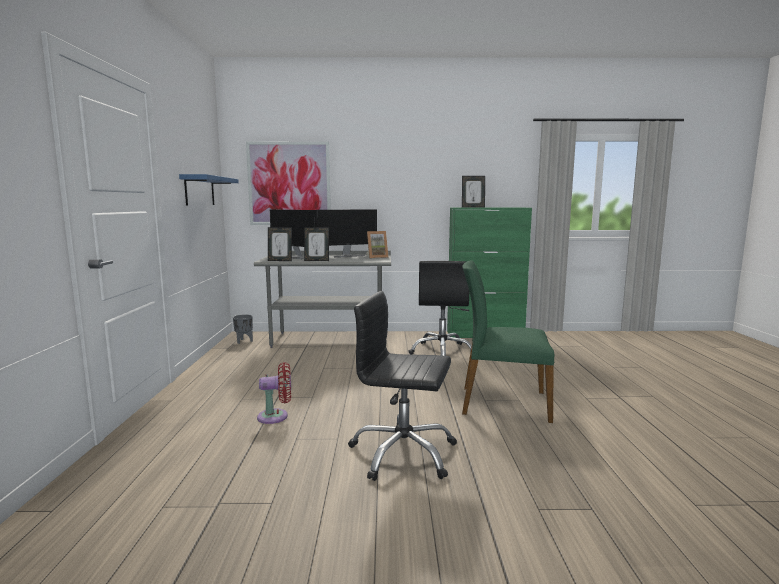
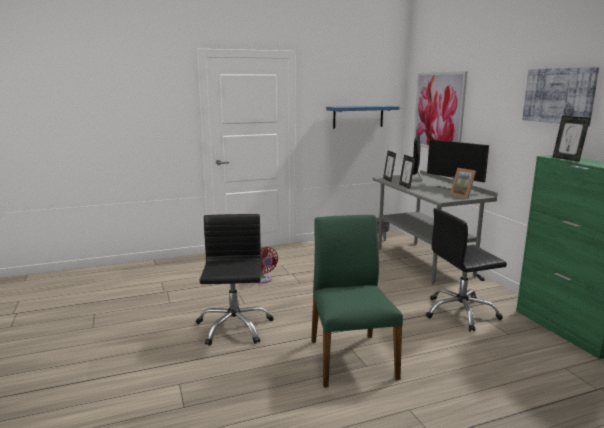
camera: 70 degrees right, 5 degrees up
(440, 162) = (558, 95): none -> picture

